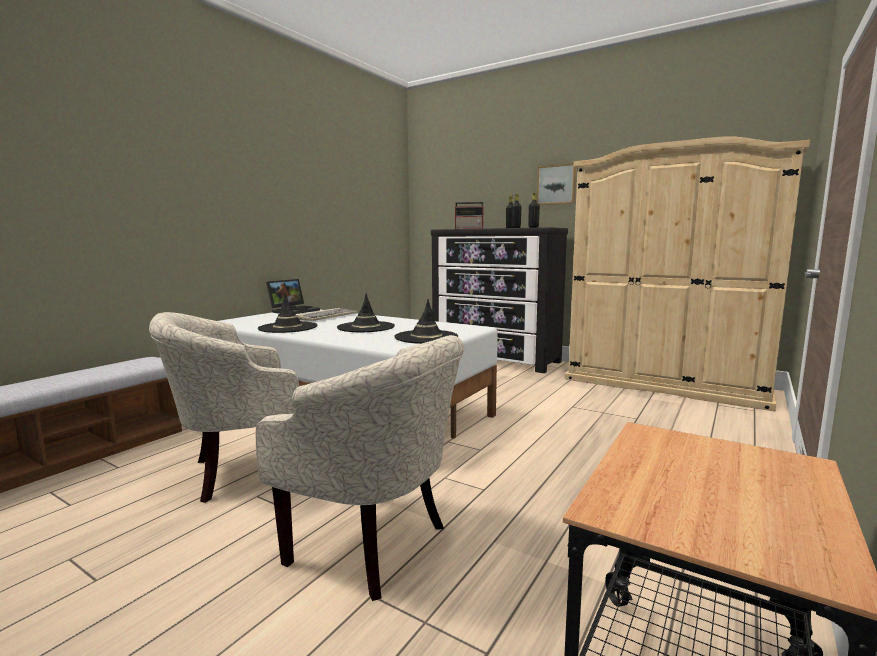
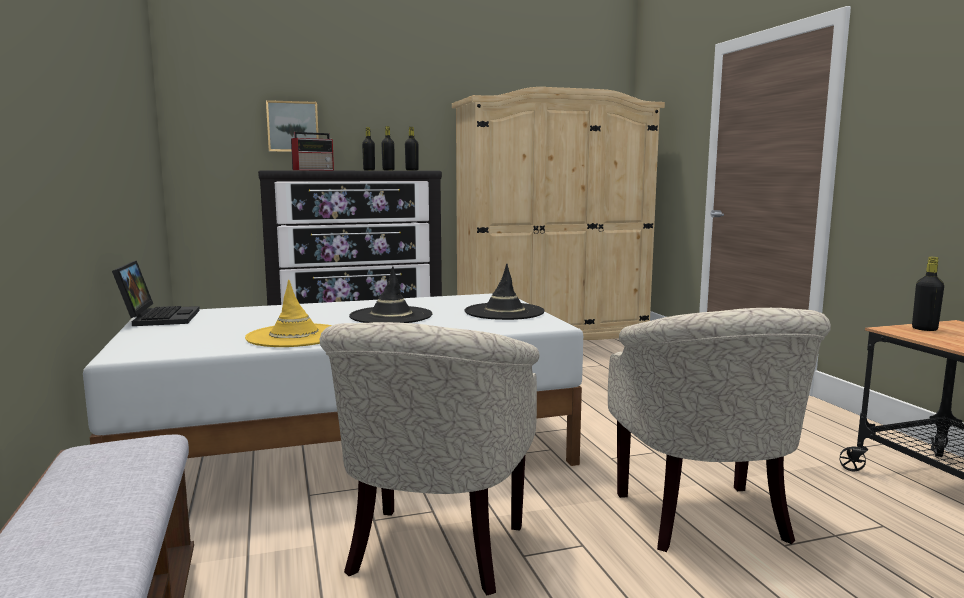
camera: 50 degrees left, 0 degrees up
(288, 328) = (295, 336): black hat -> yellow hat
(327, 317) = (267, 315): keyboard -> none
(376, 546) = (706, 521): beige armchair -> beige armchair turned 105 degrees clockwise
(556, 185) = (407, 117): picture -> picture (292, 126)
(696, 447) = (924, 329): none -> black bottle

